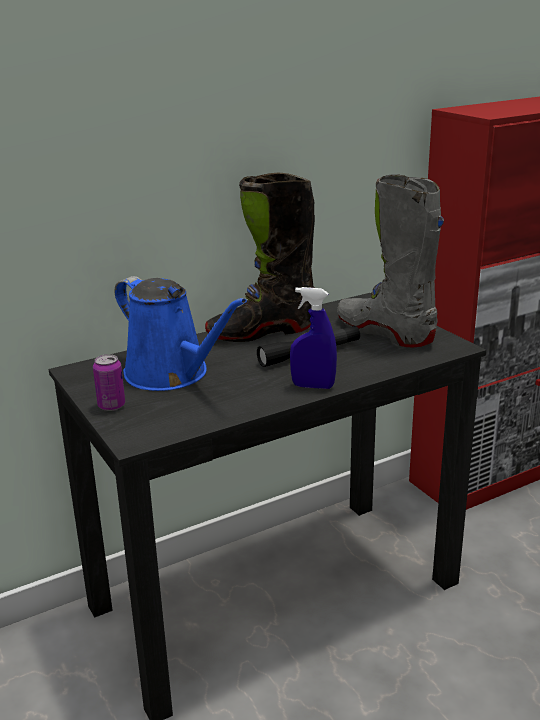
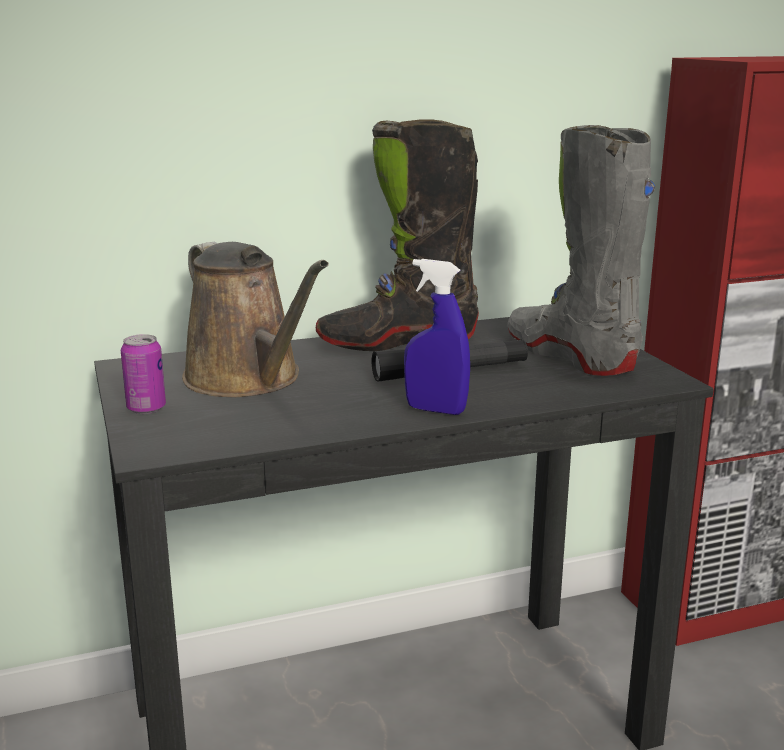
camera: 10 degrees right, 5 degrees down
(172, 374) = (248, 380): blue watering can -> brown watering can

